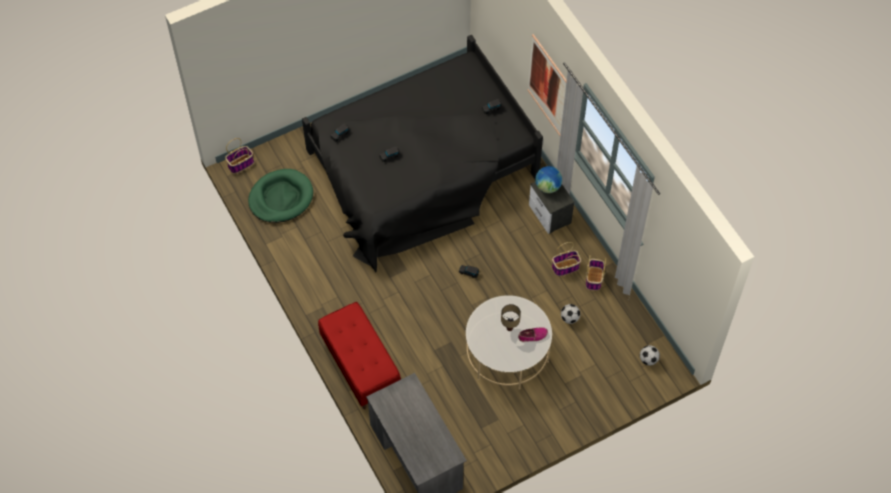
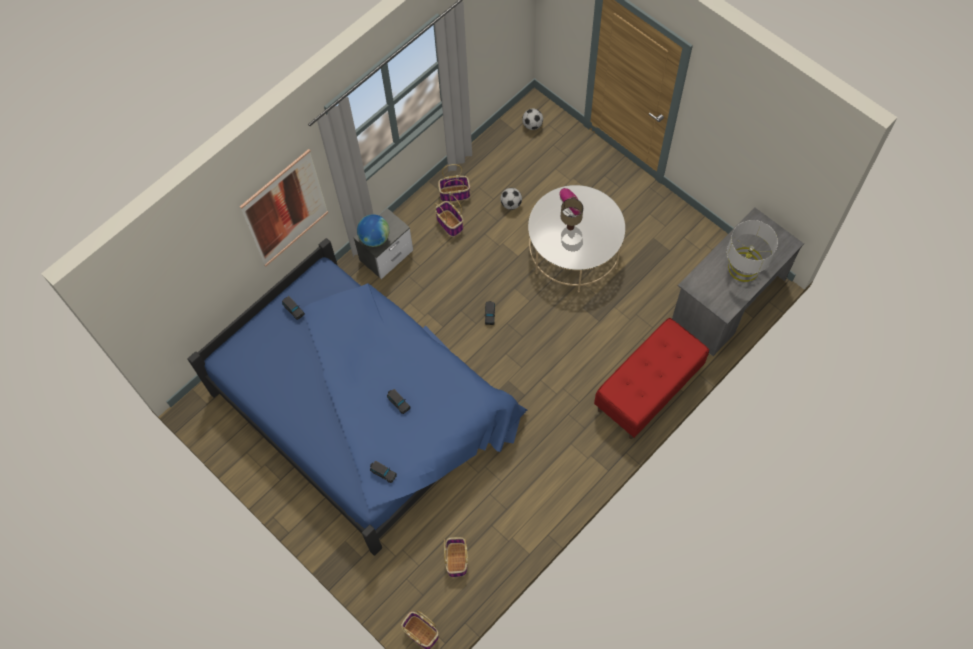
camera: 105 degrees left, 5 degrees up
(281, 198) = (457, 560): green dog bed -> basket
(411, 428) = (743, 267): none -> grey table lamp
(420, 170) = (366, 408): black bed -> blue bed

